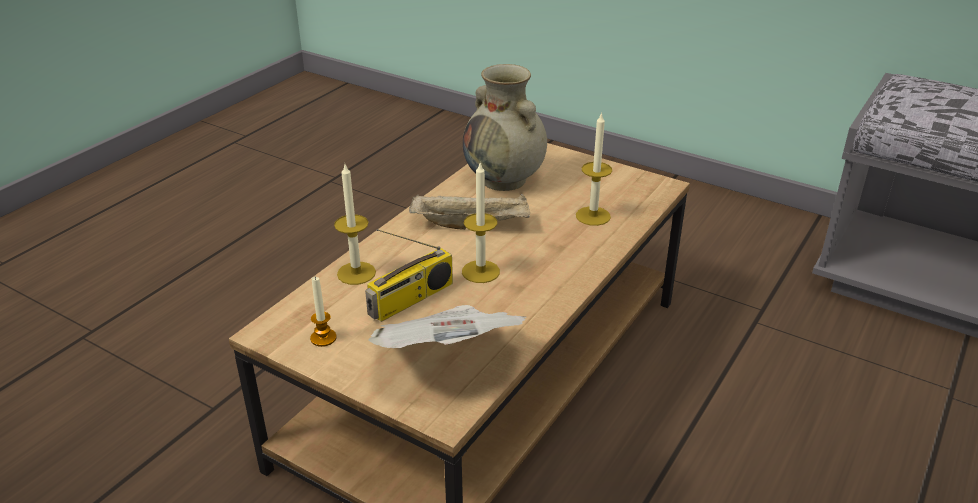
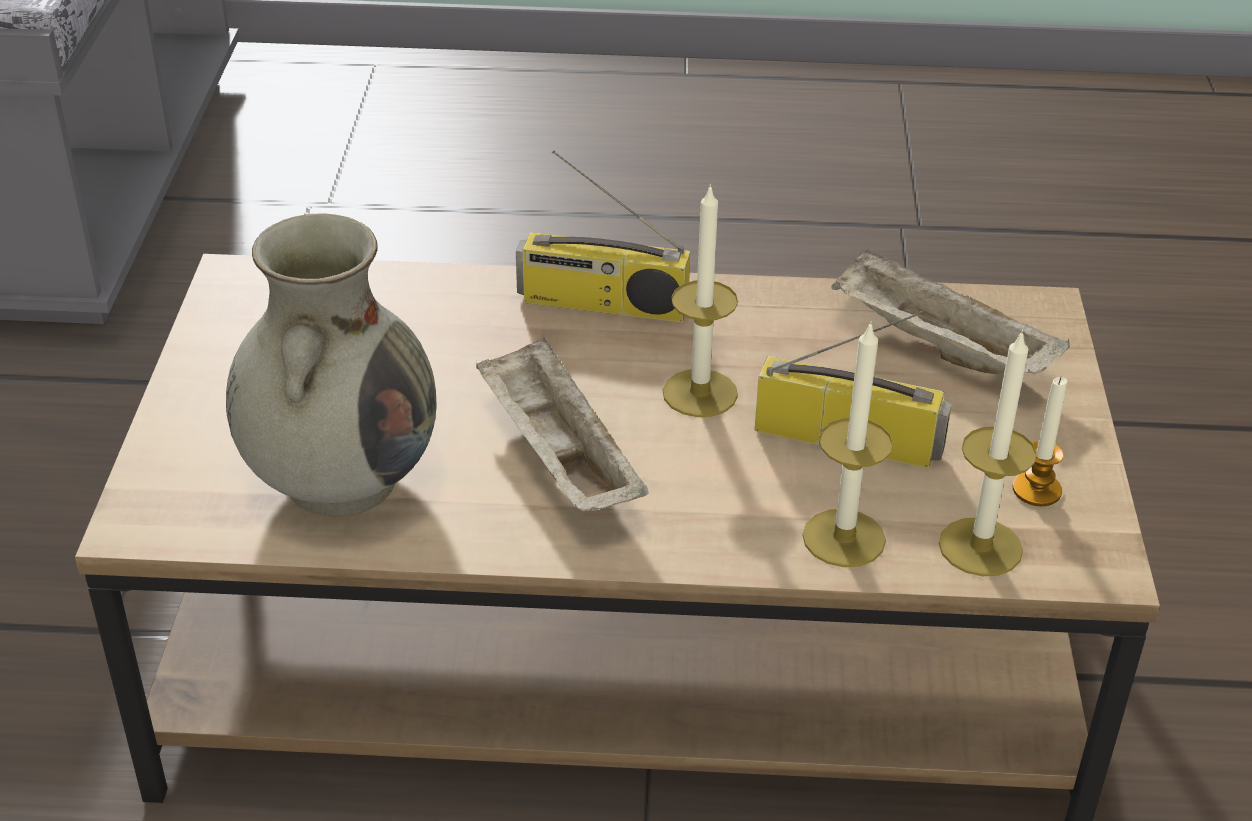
camera: 120 degrees left, 5 degrees up
(449, 358) = (936, 347): newspaper -> beige tray
(572, 267) = (601, 304): none -> radio
(593, 216) = (413, 326): candle -> candle (980, 547)

